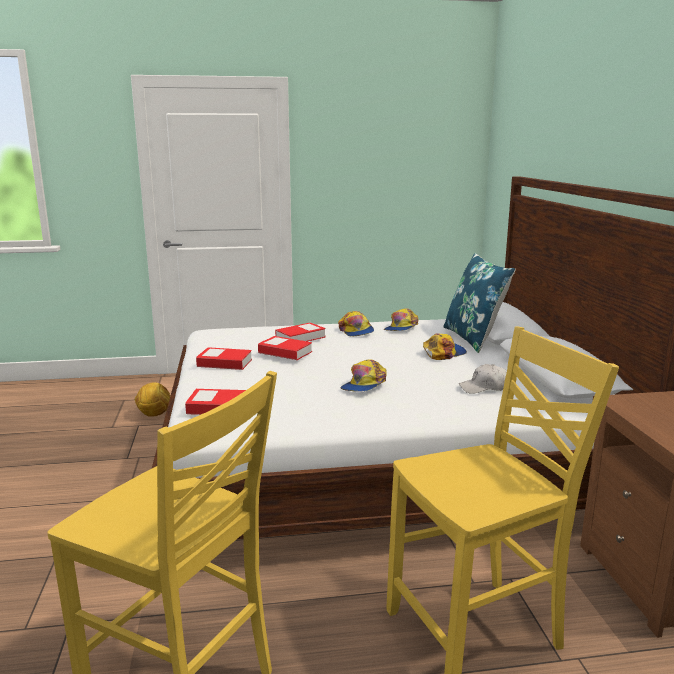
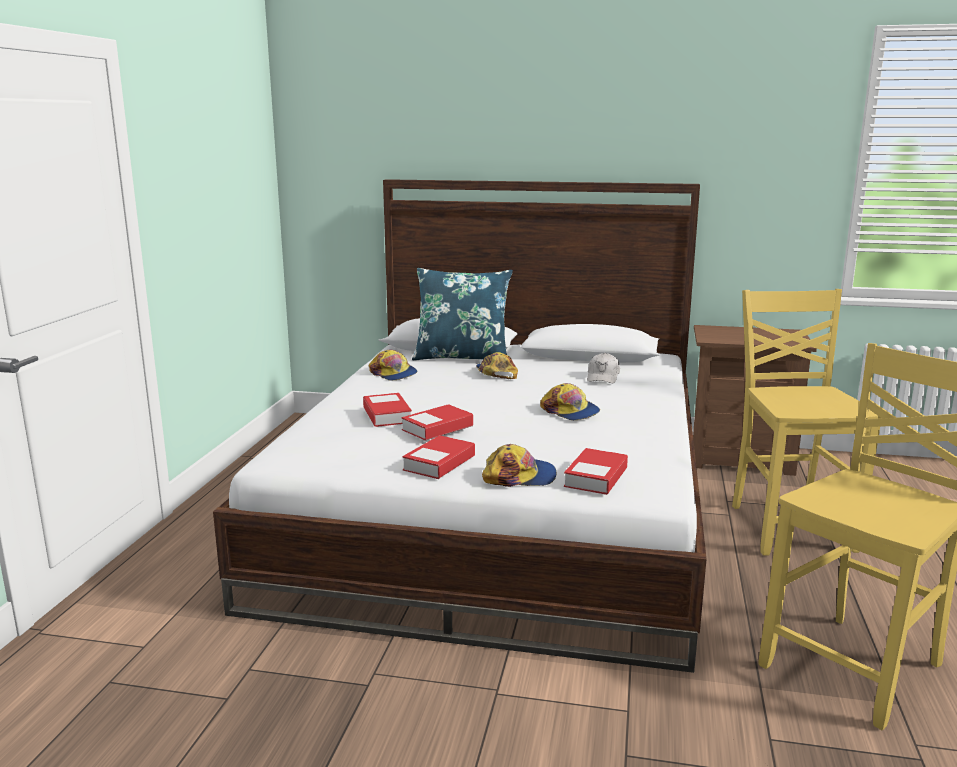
camera: 70 degrees left, 0 degrees up
(154, 415) = (222, 650): football -> none
(356, 331) = (383, 391): cap -> cap (520, 476)

